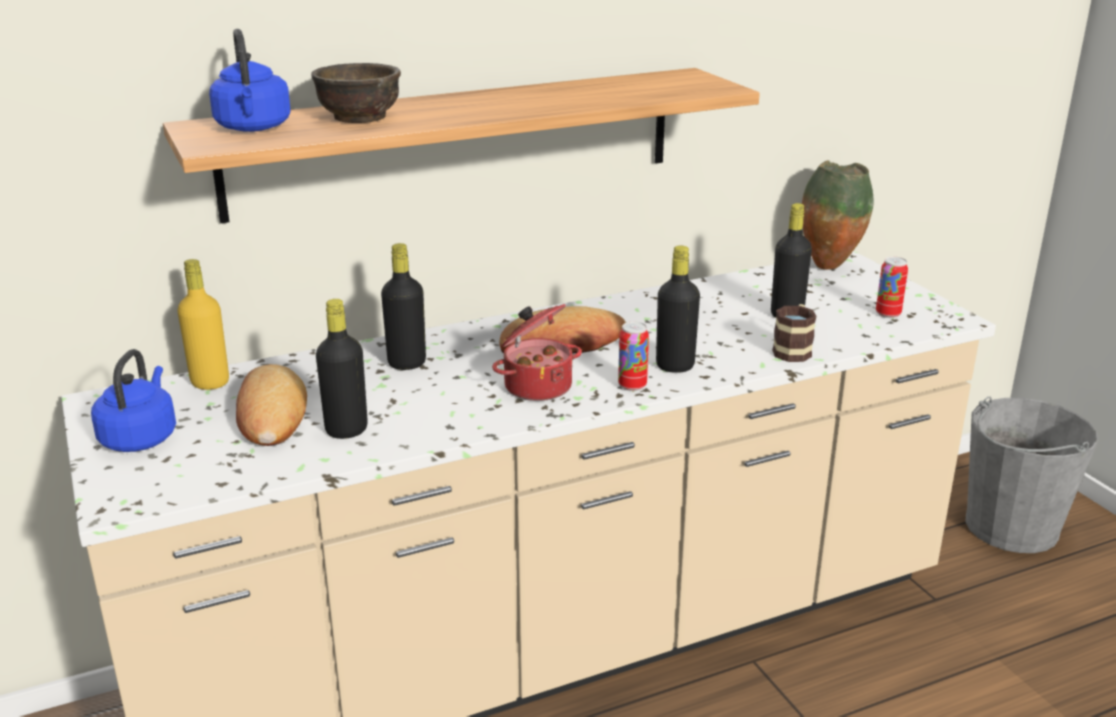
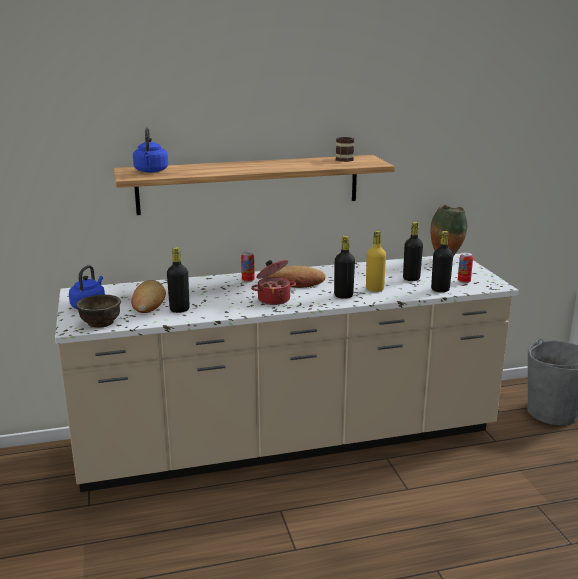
camera: 10 degrees right, 5 degrees down
(210, 382) = (125, 288): yellow bottle -> yellow bottle (374, 289)
(359, 117) = (199, 169): brown bowl -> brown bowl (100, 323)
(407, 363) = (216, 286): black bottle -> black bottle (440, 289)
(632, 386) = (318, 302): can -> can (248, 280)
(793, 349) = (406, 293): mug -> mug (346, 159)

